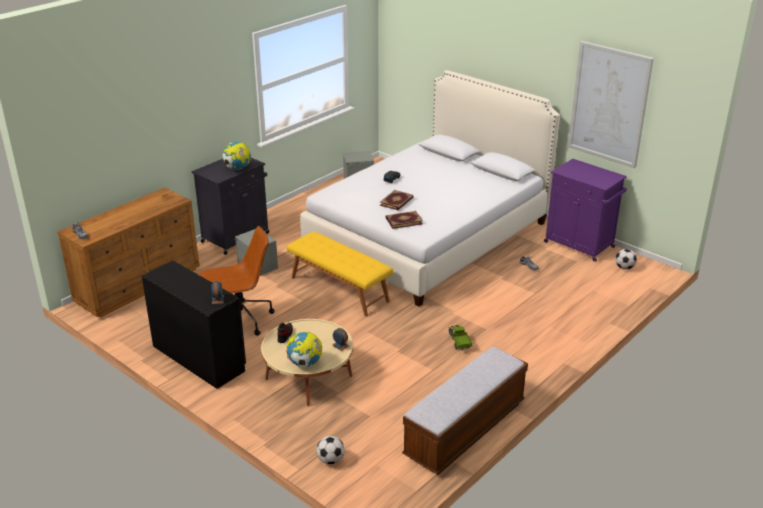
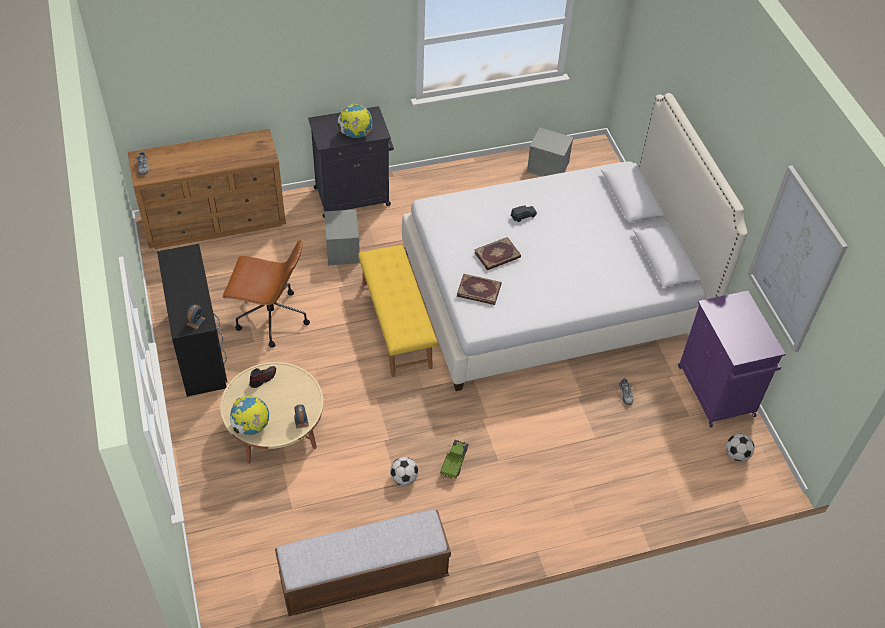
camera: 30 degrees right, 20 degrees up
(330, 460) = (217, 539): football -> football (404, 478)

